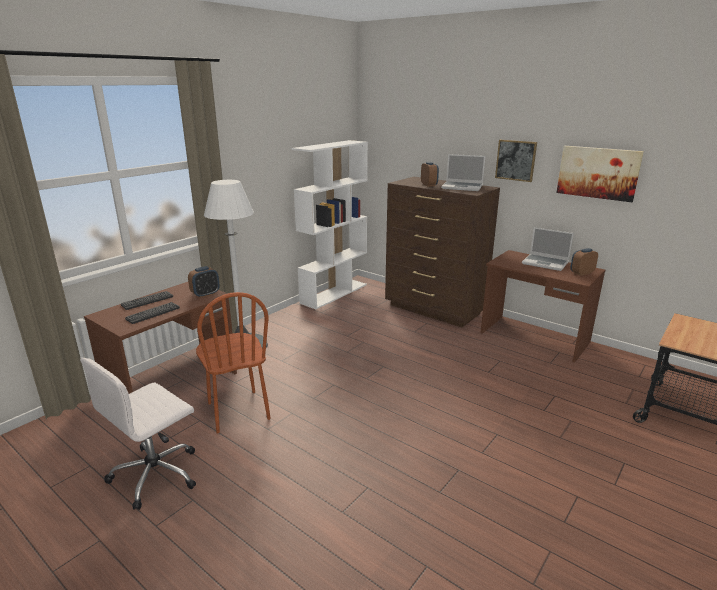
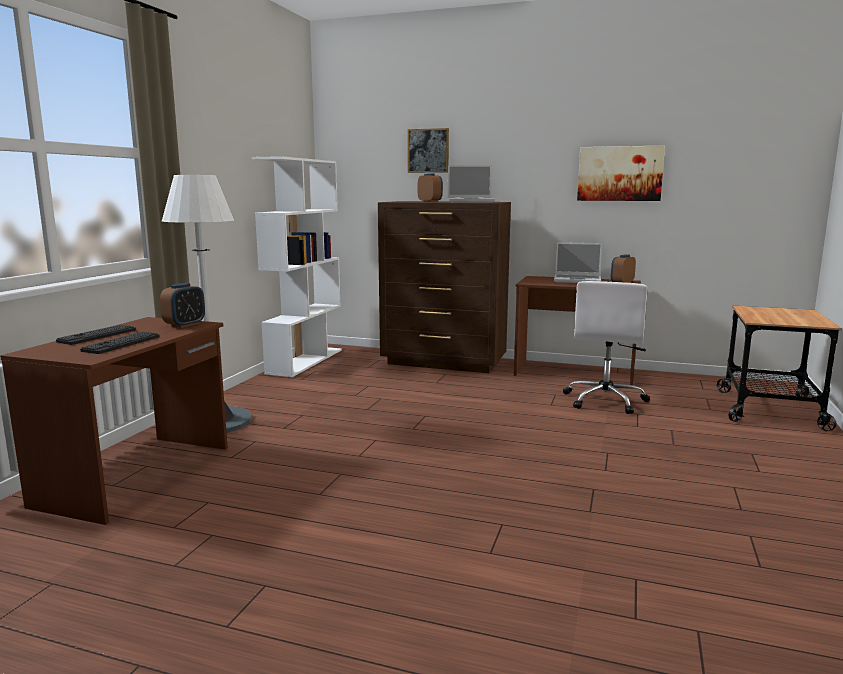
camera: 20 degrees left, 10 degrees down
(157, 474) = (182, 569): white office chair -> white office chair (605, 400)
(237, 411) = (260, 484): brown chair -> none
(515, 160) = (525, 169): picture -> picture (428, 150)

